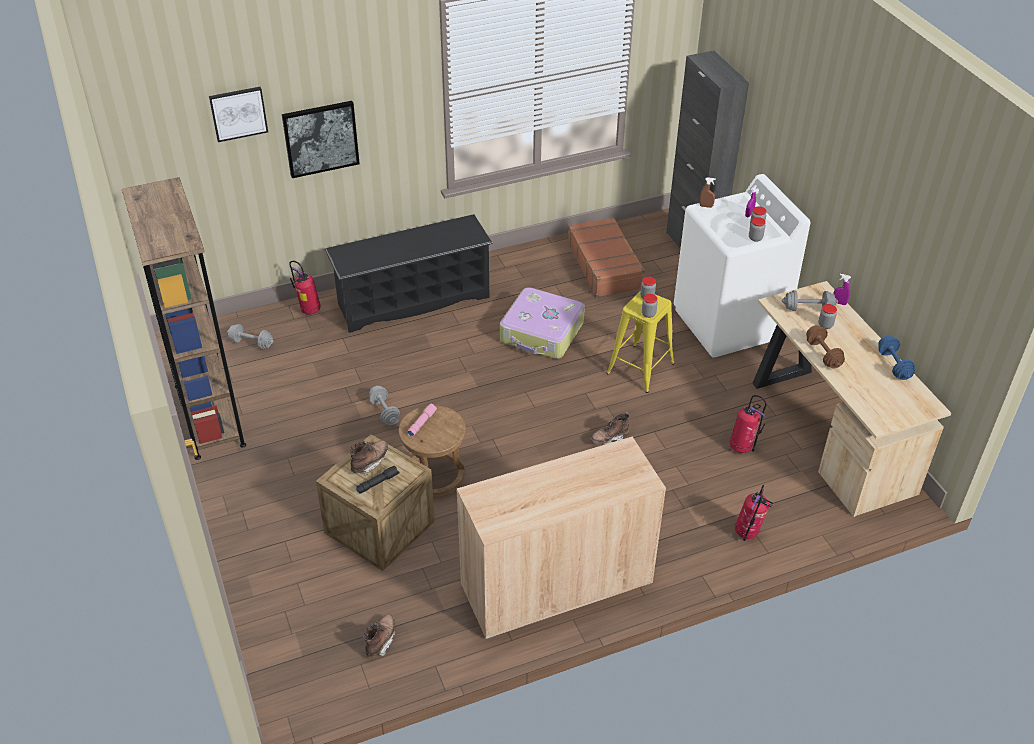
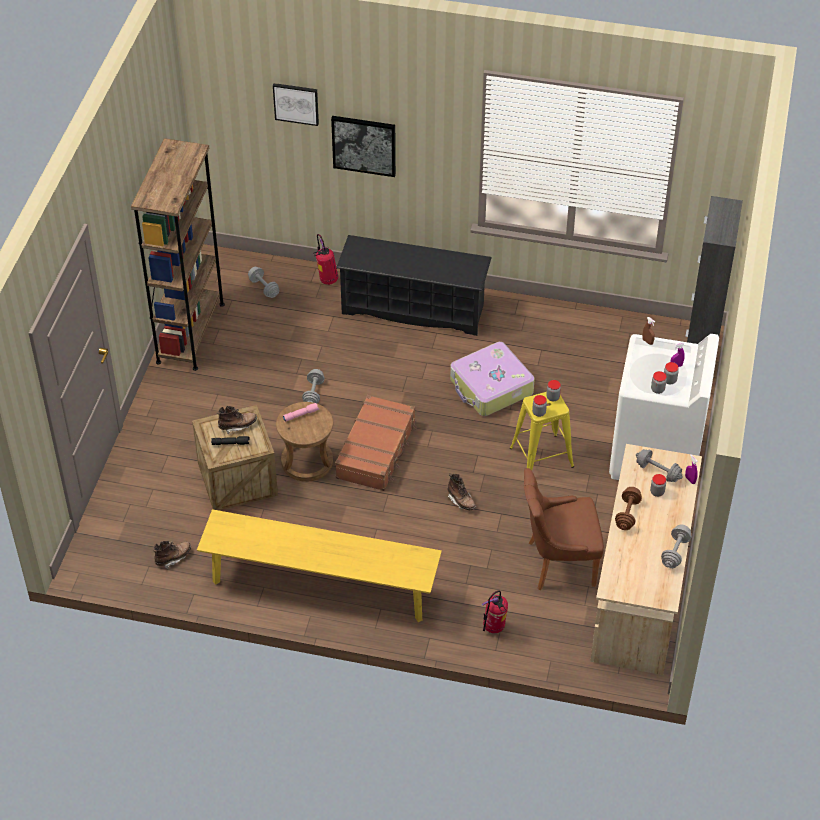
camera: 35 degrees right, 5 degrees up
(556, 584) = (321, 586): beige cabinet -> yellow bench
(605, 265) = (601, 352): brown suitcase -> brown suitcase (377, 450)
(609, 438) = (461, 501): brown boot -> brown boot turned 135 degrees counterclockwise
(742, 448) = (558, 563): fire extinguisher -> brown chair
(893, 365) = (675, 552): blue dumbbell -> grey dumbbell

